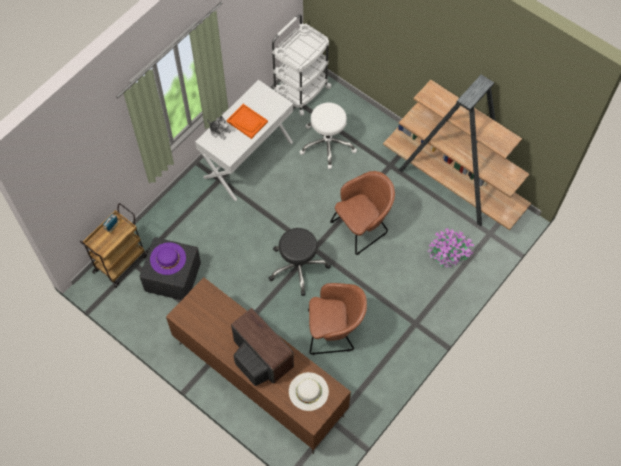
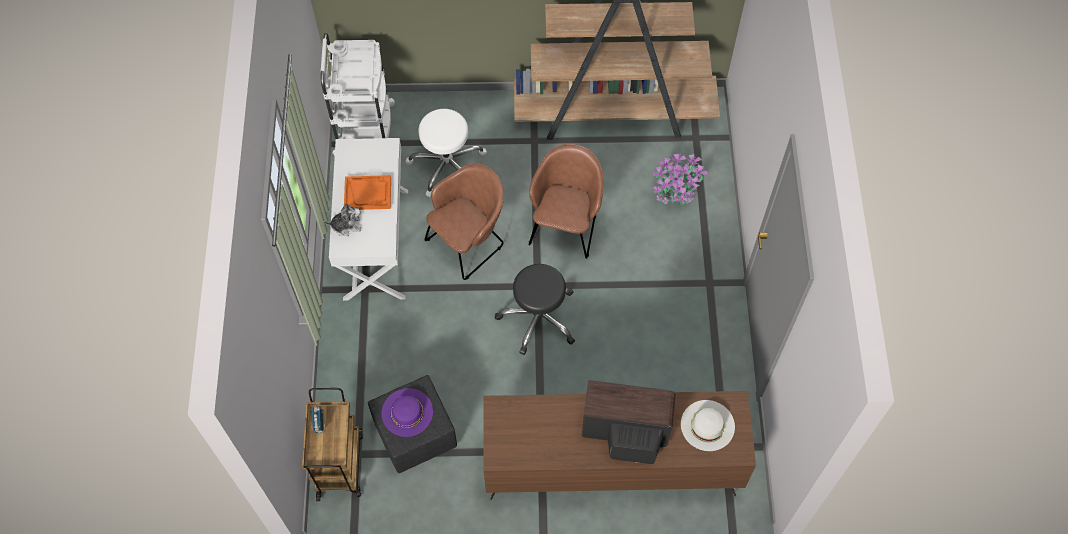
camera: 40 degrees left, 0 degrees up
(334, 331) = (638, 355): brown armchair -> brown armchair (468, 242)

